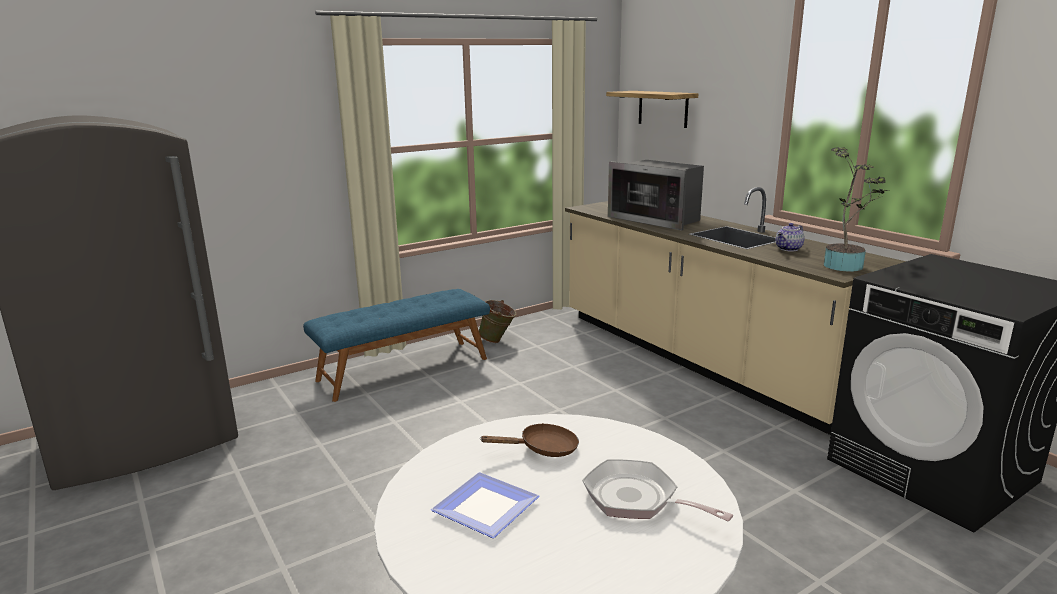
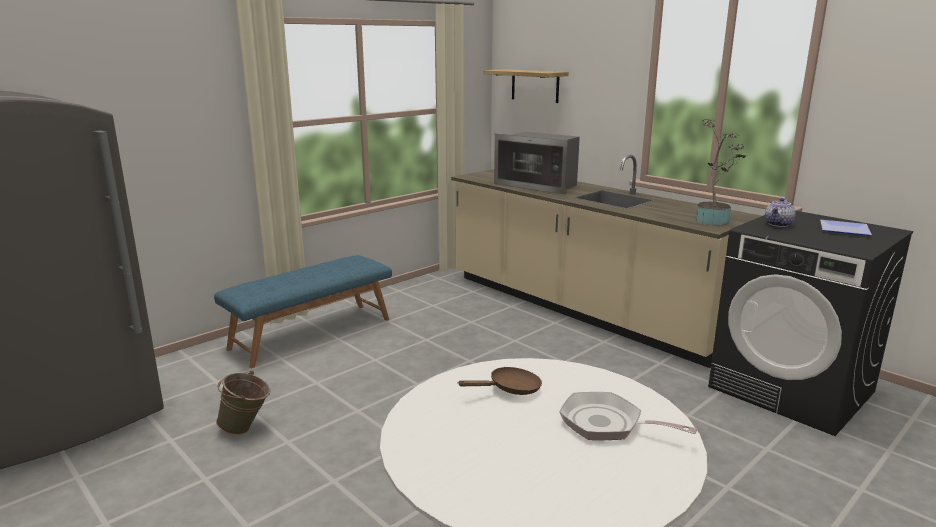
camera: 10 degrees left, 0 degrees up
(485, 505) = (479, 440): plate -> plate (842, 229)
(498, 341) = (395, 303): green bucket -> green bucket (247, 429)
(789, 249) = (662, 208): teapot -> teapot (779, 224)

